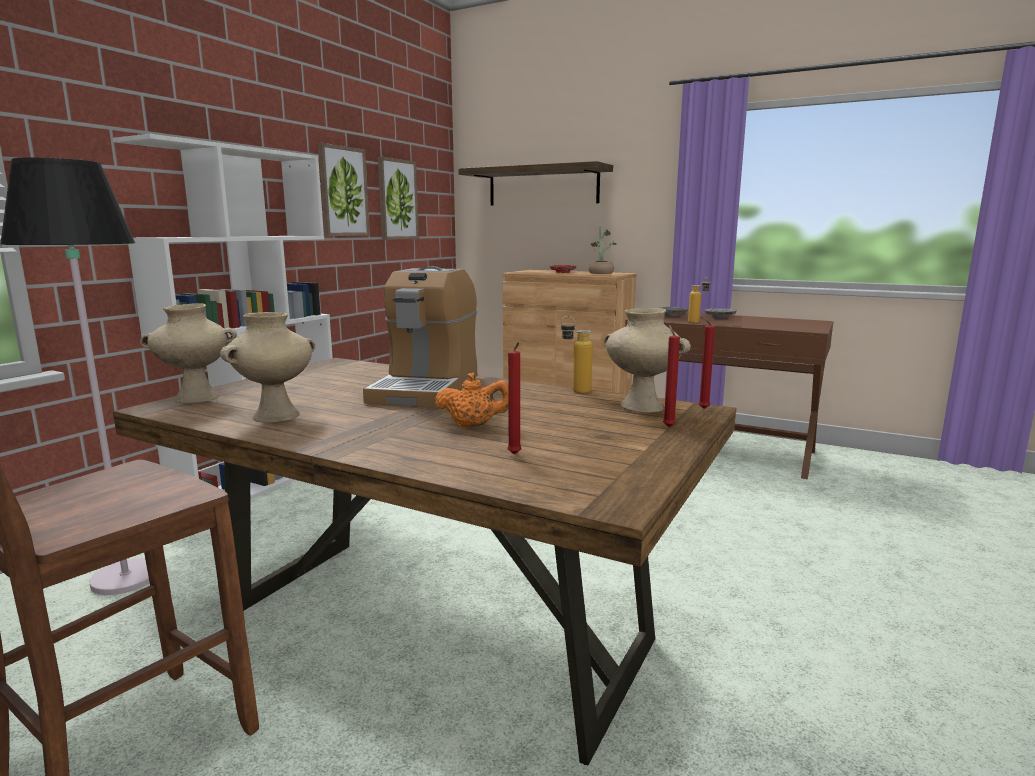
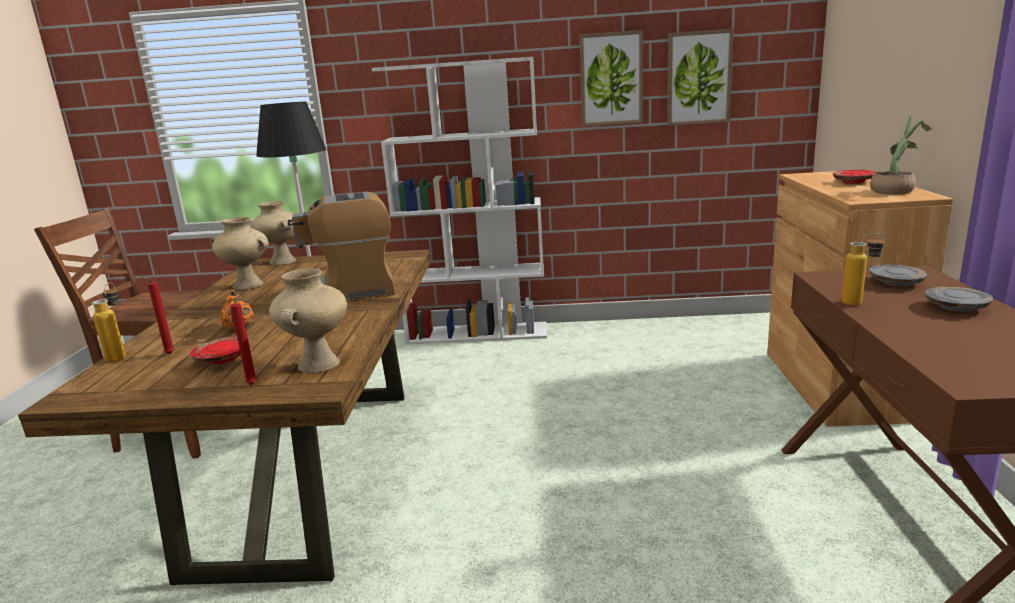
camera: 65 degrees right, 5 degrees up
(543, 186) = (885, 47): shelf -> none
(574, 390) = (367, 332): bottle -> bottle (120, 355)
(574, 434) = (222, 359): none -> red plate
(701, 408) = (324, 387): red candle -> none

